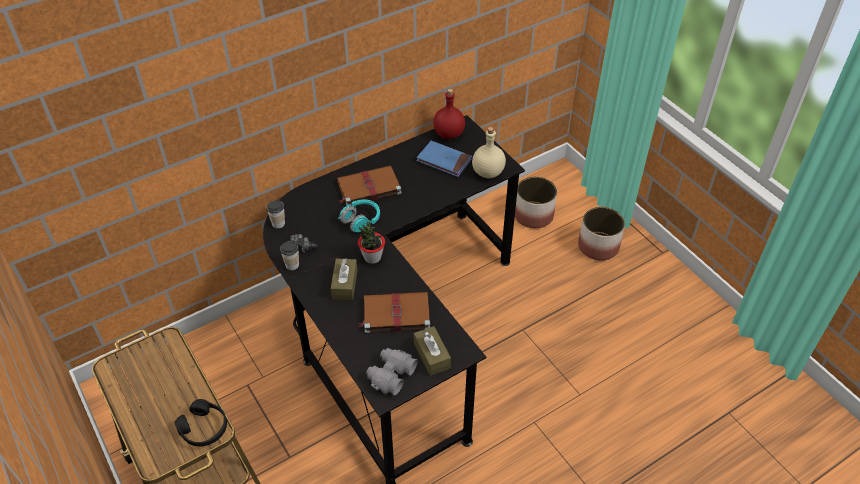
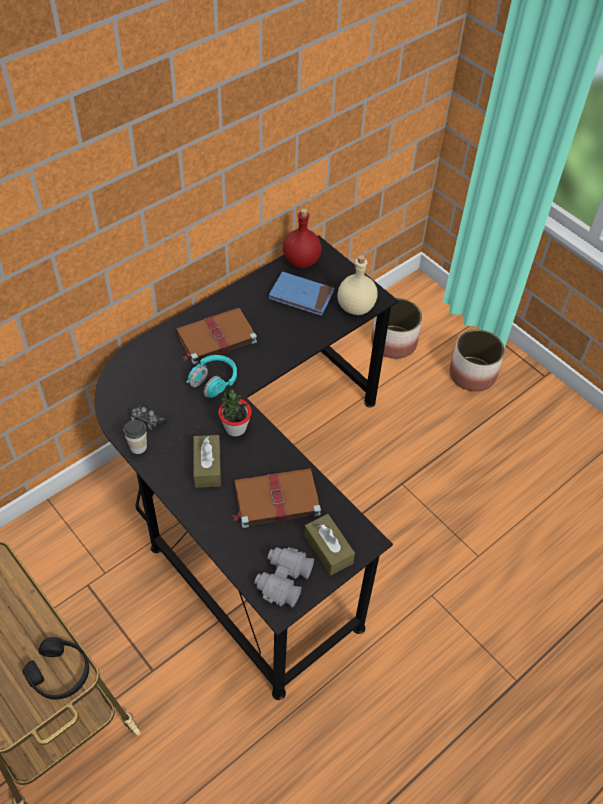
camera: 10 degrees left, 5 degrees up
(278, 223) = (112, 393): cup -> none

